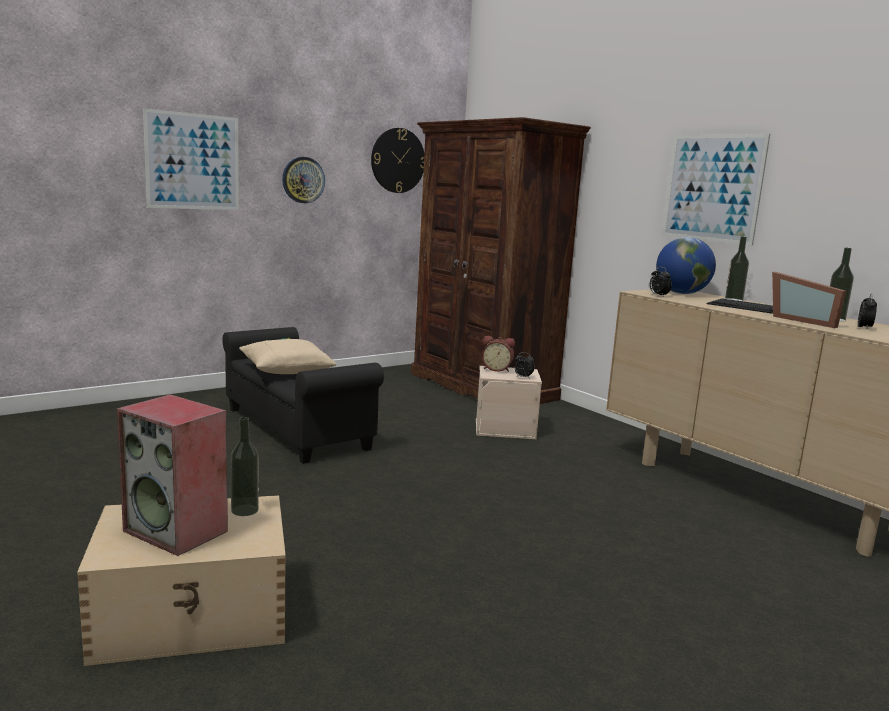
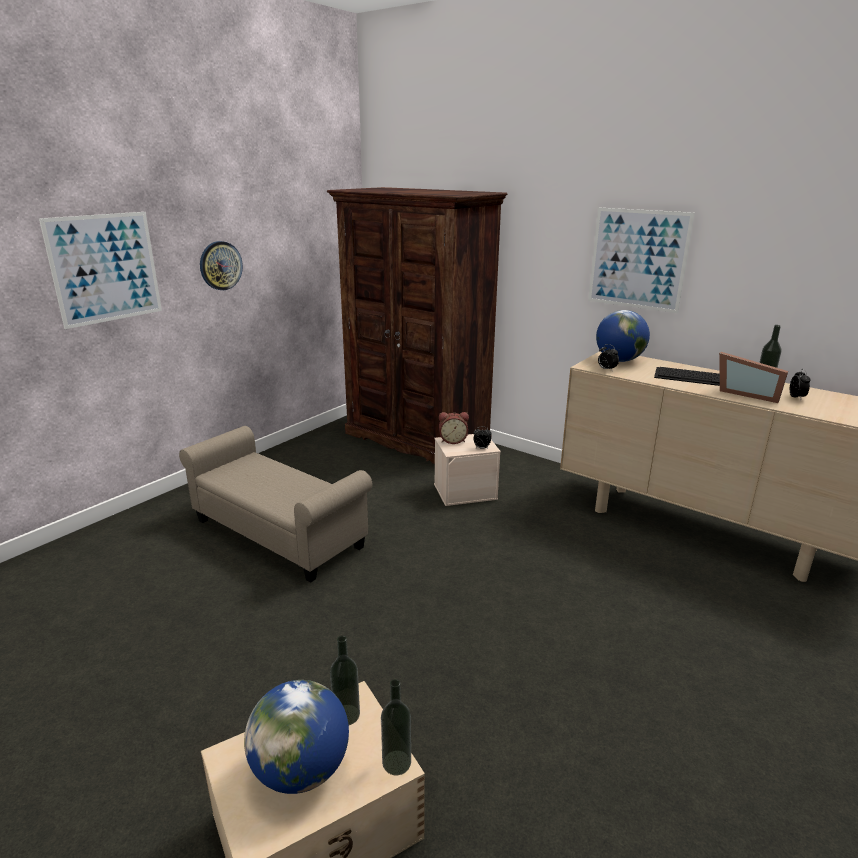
camera: 15 degrees left, 10 degrees up
(178, 531) = (301, 770): speaker -> globe
(287, 371) = (262, 483): beige pillow -> none
(296, 428) = (278, 533): black ottoman -> beige ottoman
(397, 160) = (306, 228): wall clock -> none
(734, 300) = (666, 364): bottle -> bottle (396, 762)

